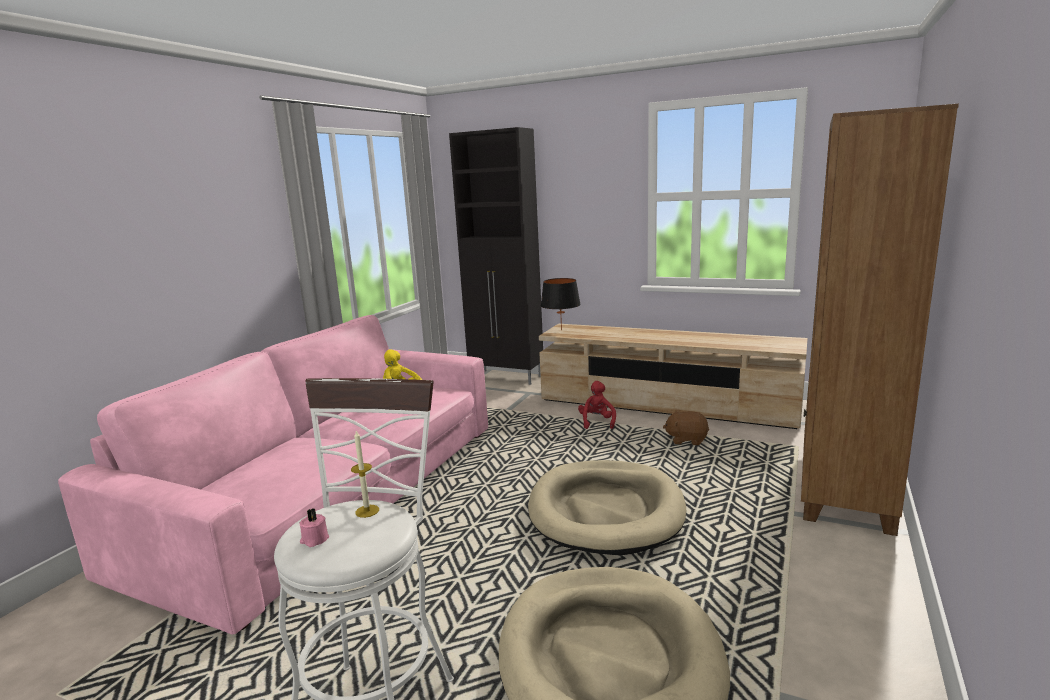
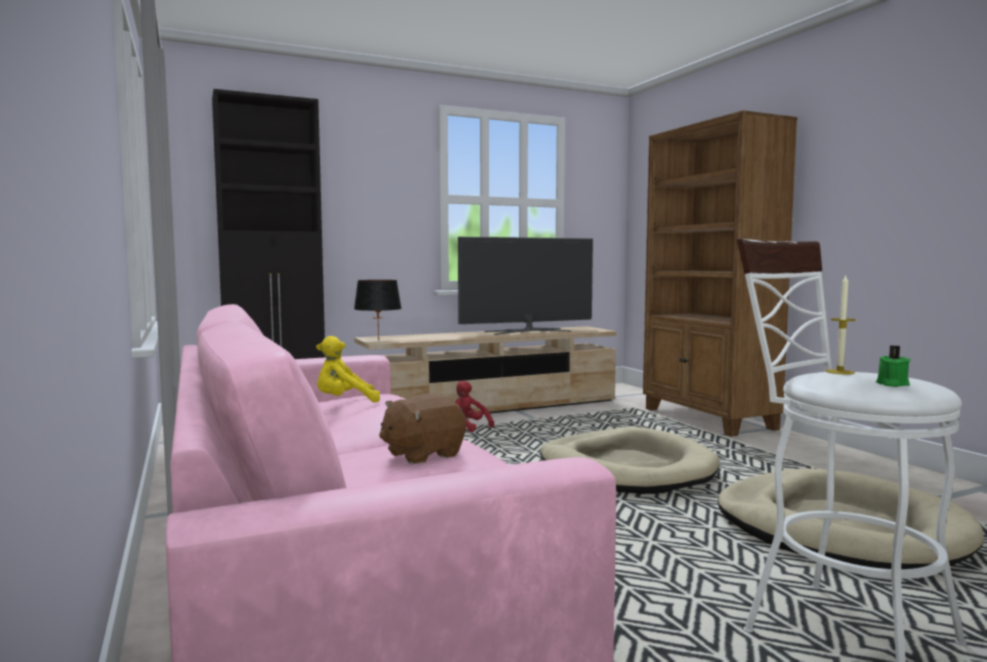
camera: 50 degrees left, 10 degrees down
(314, 540) = (891, 384): pink candle -> green candle
(686, 440) = (563, 420): brown plush toy -> brown plush toy (422, 454)
(711, 338) = (528, 331): none -> television

